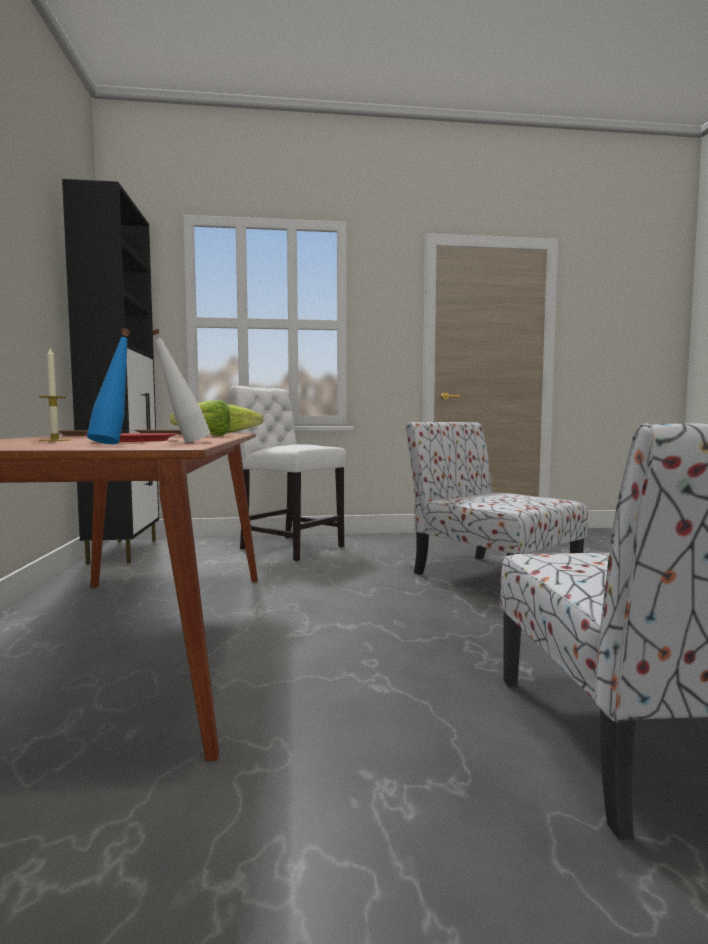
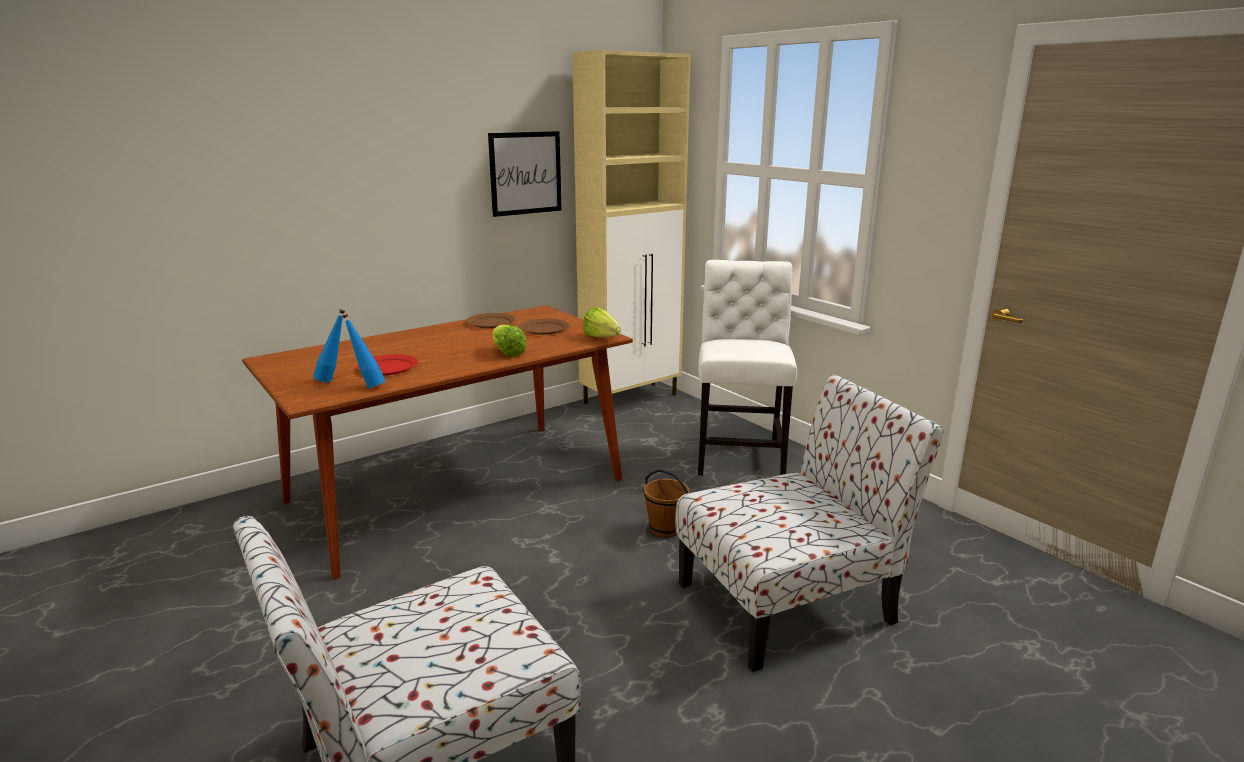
camera: 60 degrees right, 15 degrees up
(32, 287) = (525, 173): none -> picture
(55, 440) = (379, 352): candle -> none
(124, 551) = (632, 398): black cabinet -> beige cabinet
(182, 442) = (368, 386): white bottle -> blue bottle
(359, 584) = (666, 529): none -> brown bucket
(490, 577) = (789, 602): chair -> chair turned 45 degrees clockwise

